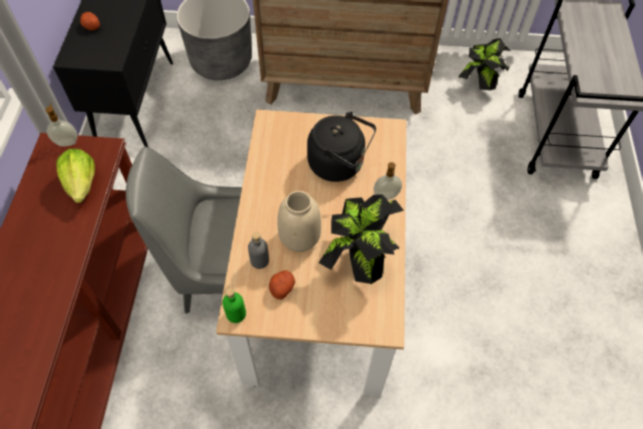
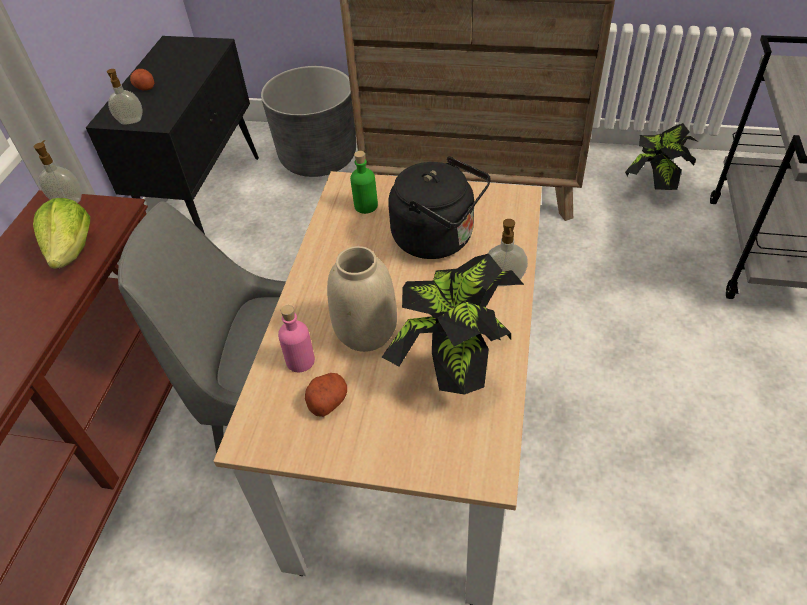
camera: 10 degrees right, 10 degrees down
(88, 61) = (131, 122): none -> soap dispenser
(236, 314) = (249, 435): green bottle -> green bottle (366, 206)
(259, 260) = (300, 361): grey bottle -> pink bottle

